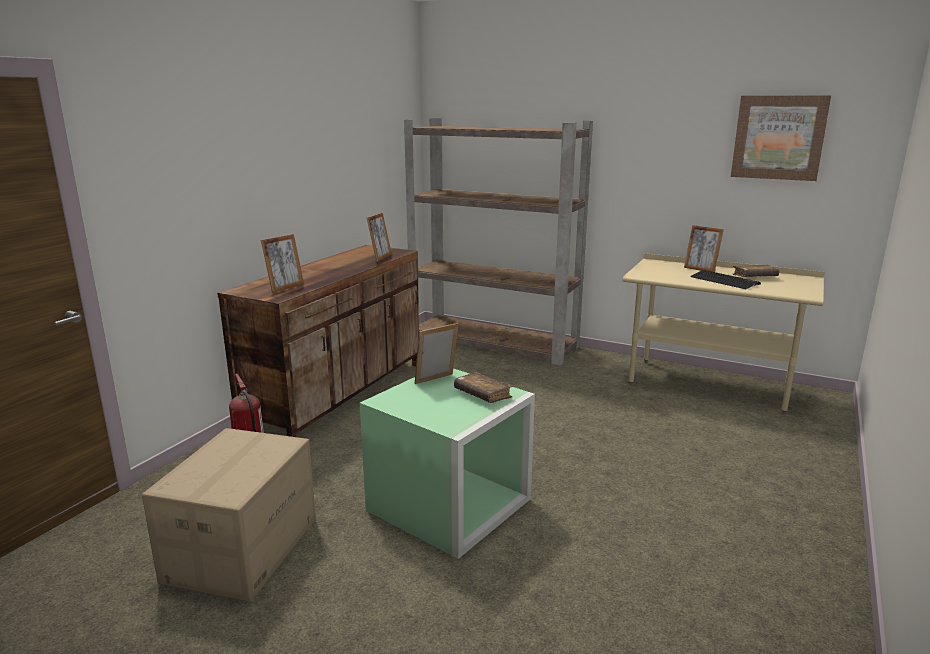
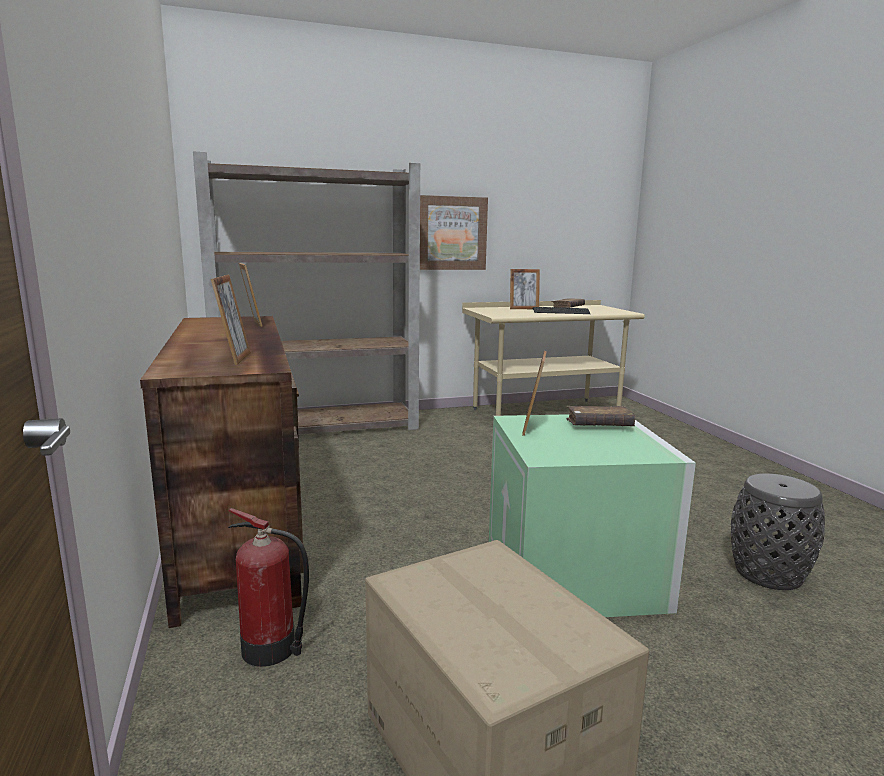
camera: 45 degrees left, 5 degrees down
(585, 581) = (768, 573): none -> grey stool
(778, 137) = (560, 189): picture -> picture (452, 233)

